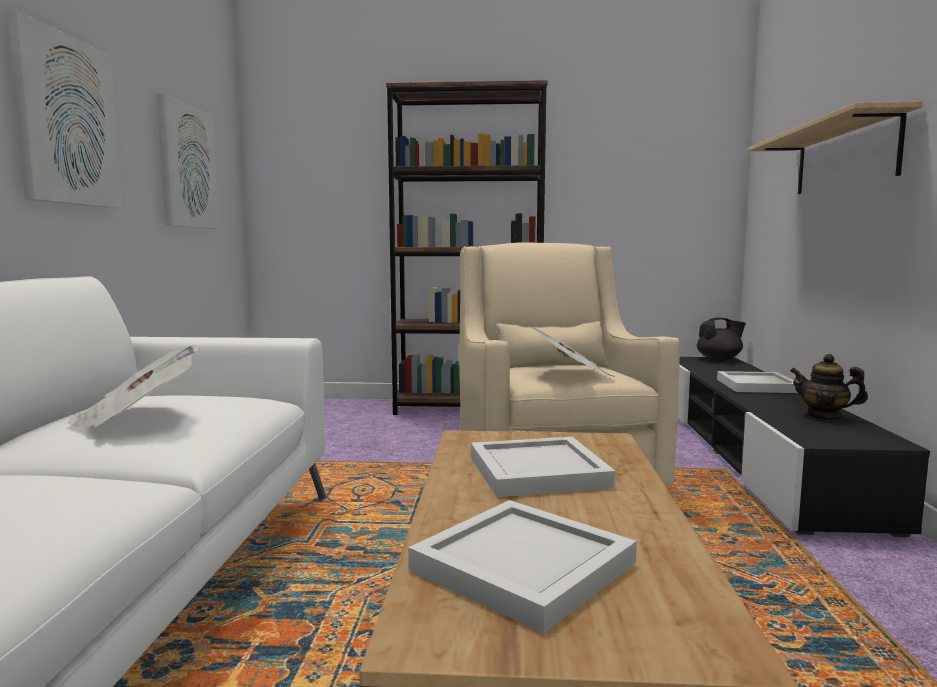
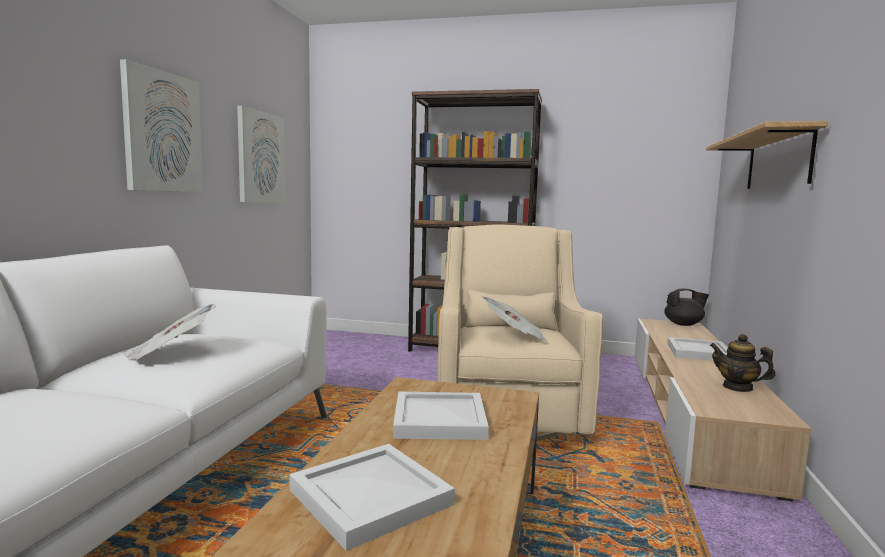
camera: 10 degrees right, 0 degrees up
(753, 453) = (692, 410): black tv stand -> beige tv stand

